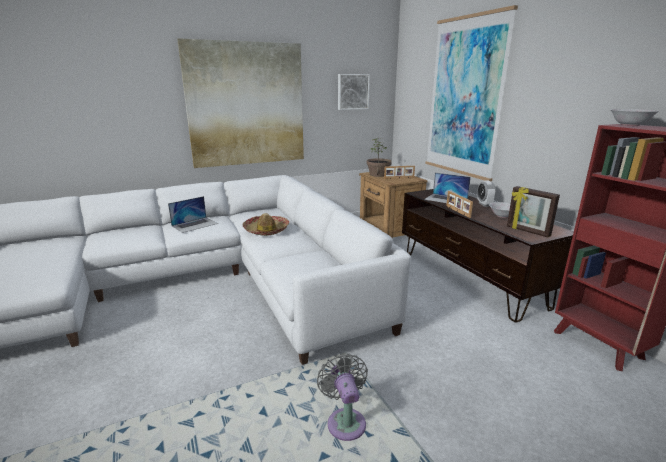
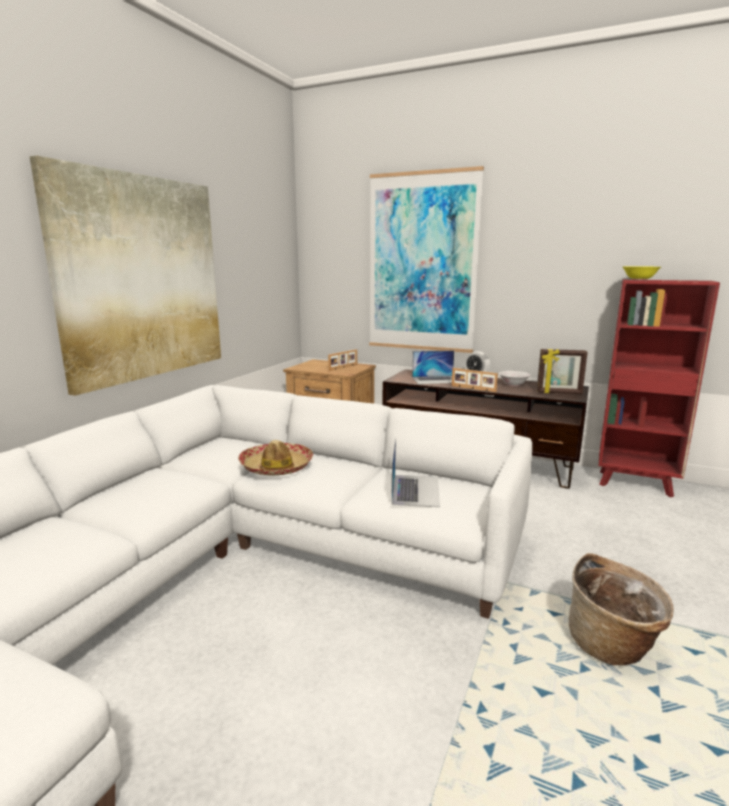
camera: 40 degrees left, 5 degrees down
(195, 224) = (143, 492): laptop -> laptop (415, 490)
(345, 421) = (612, 645): grey fan -> basket
(352, 92) = (261, 259): picture -> none
(378, 174) = (311, 367): potted plant -> none
(629, 125) = (639, 280): white bowl -> yellow bowl

